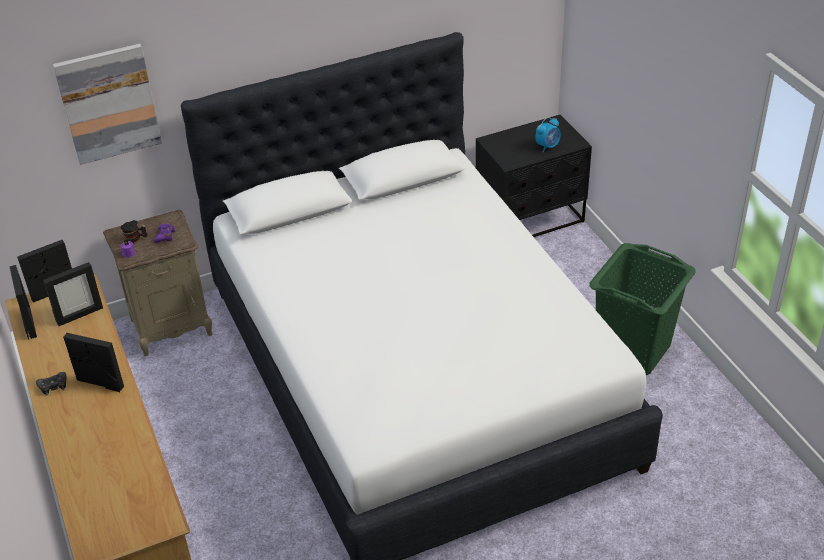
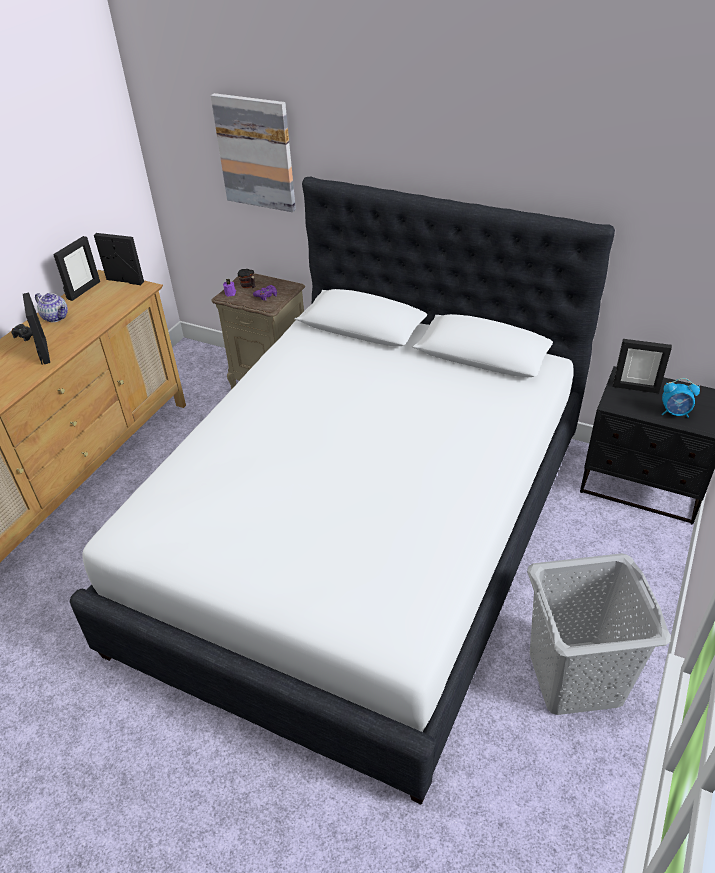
camera: 50 degrees right, 0 degrees up
(50, 356) = (56, 317): none -> teapot
(79, 314) = (111, 303): picture frame -> picture frame (635, 387)
(633, 349) = (576, 678): green laundry basket -> grey laundry basket

